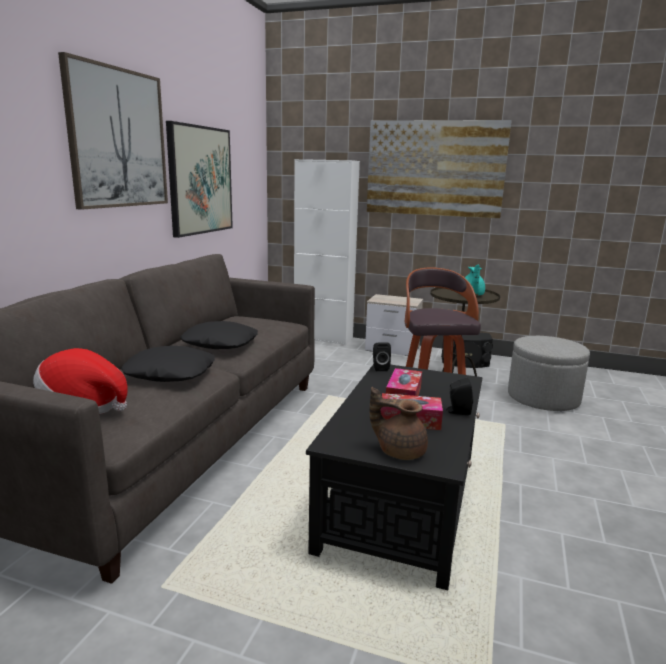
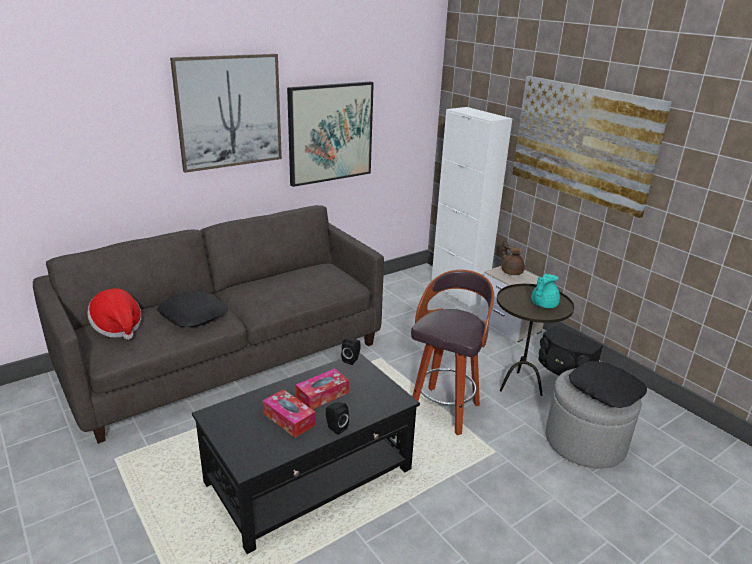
camera: 35 degrees right, 10 degrees up
(220, 343) = (265, 294): black pillow -> black pillow (605, 390)
(399, 451) = (240, 441): brown teapot -> brown teapot (511, 271)

